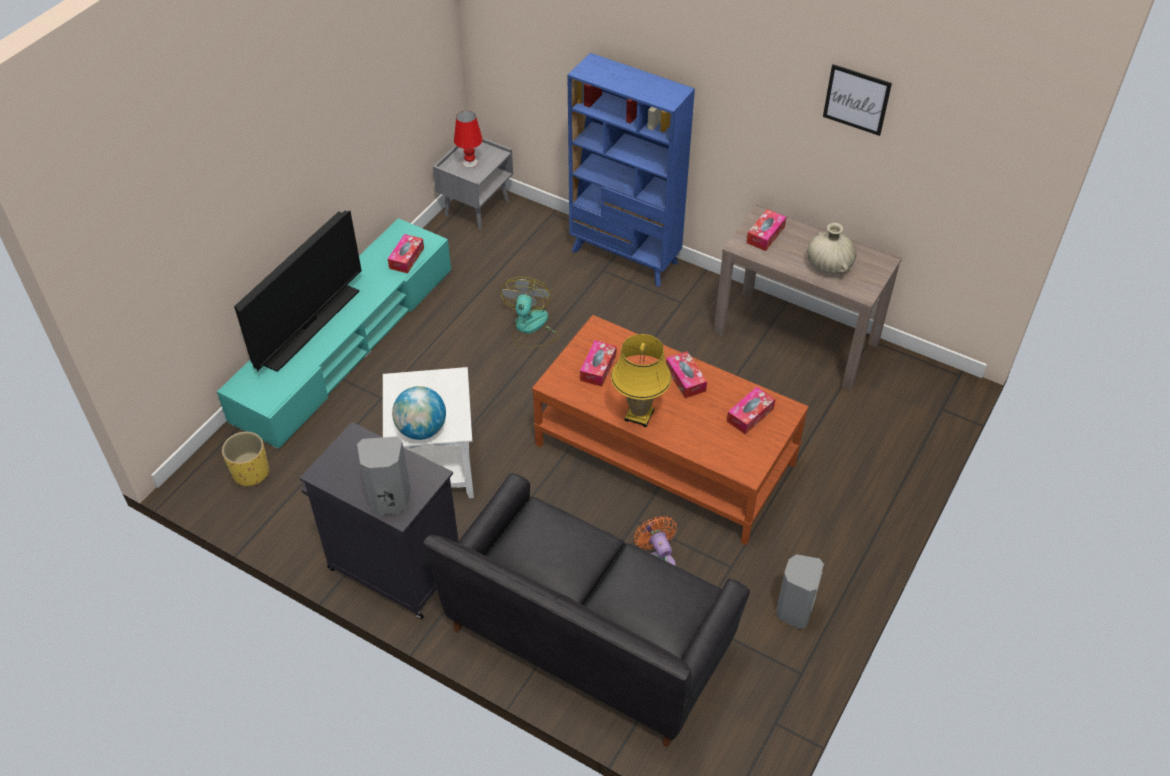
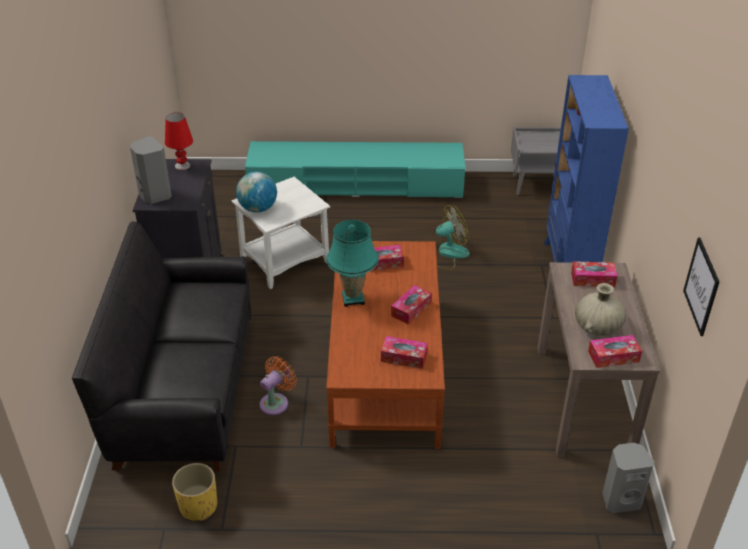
camera: 60 degrees right, 10 degrees down
(250, 473) = (222, 195): yellow planter -> yellow planter (198, 506)
(310, 326) = (332, 150): television -> none
(406, 258) = (428, 160): tissue box -> tissue box (613, 356)
(470, 163) = (537, 141): red table lamp -> red table lamp (182, 165)
(639, 415) = (352, 299): yellow table lamp -> turquoise table lamp
(793, 610) = (282, 501): grey speaker -> grey speaker (620, 500)
(856, 99) = (681, 179): picture -> picture (701, 286)

